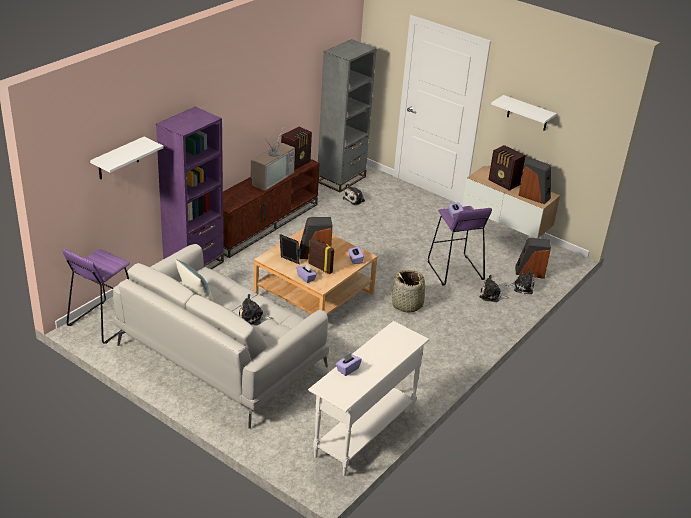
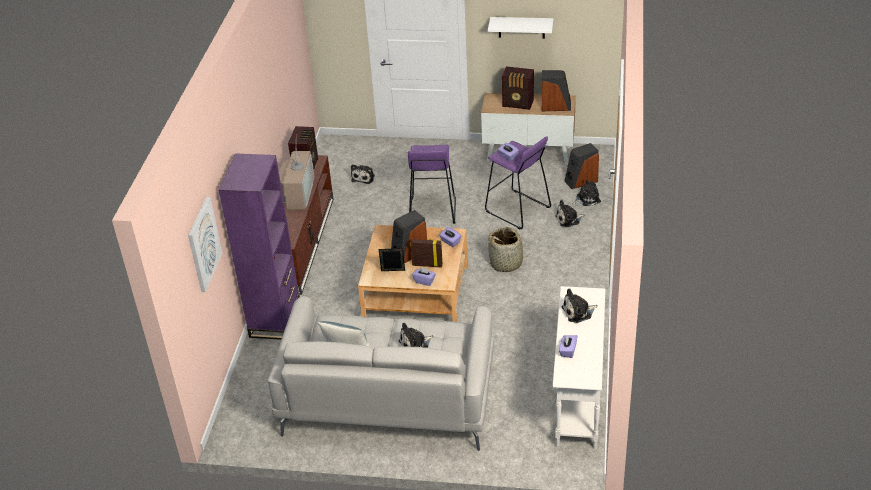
camera: 25 degrees left, 5 degrees up
(102, 322) = (243, 421): purple stool -> purple stool (432, 211)
(118, 159) = (203, 244): white shelf -> picture
(341, 179) = (331, 161): grey bookcase -> none
(387, 345) = (578, 312): none -> plush toy

